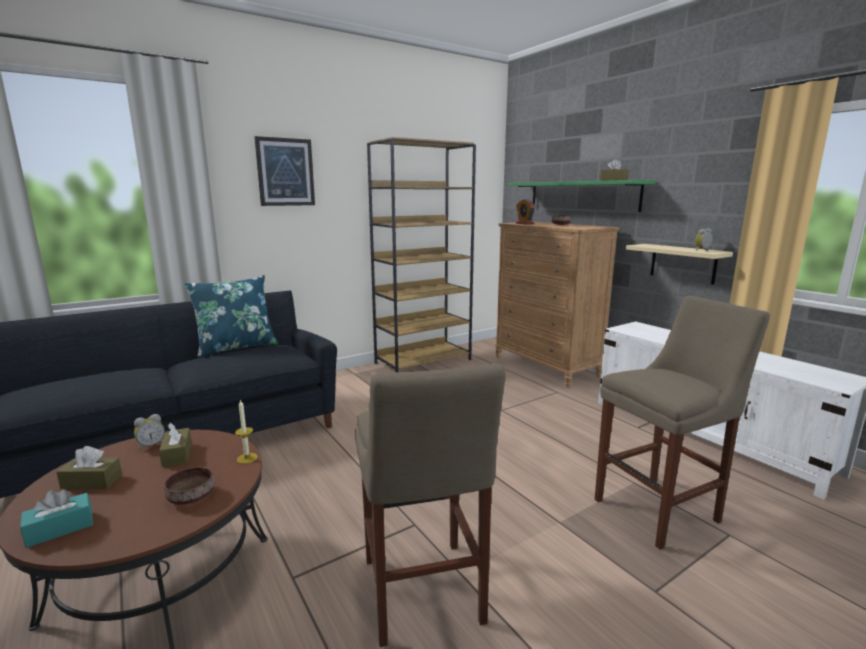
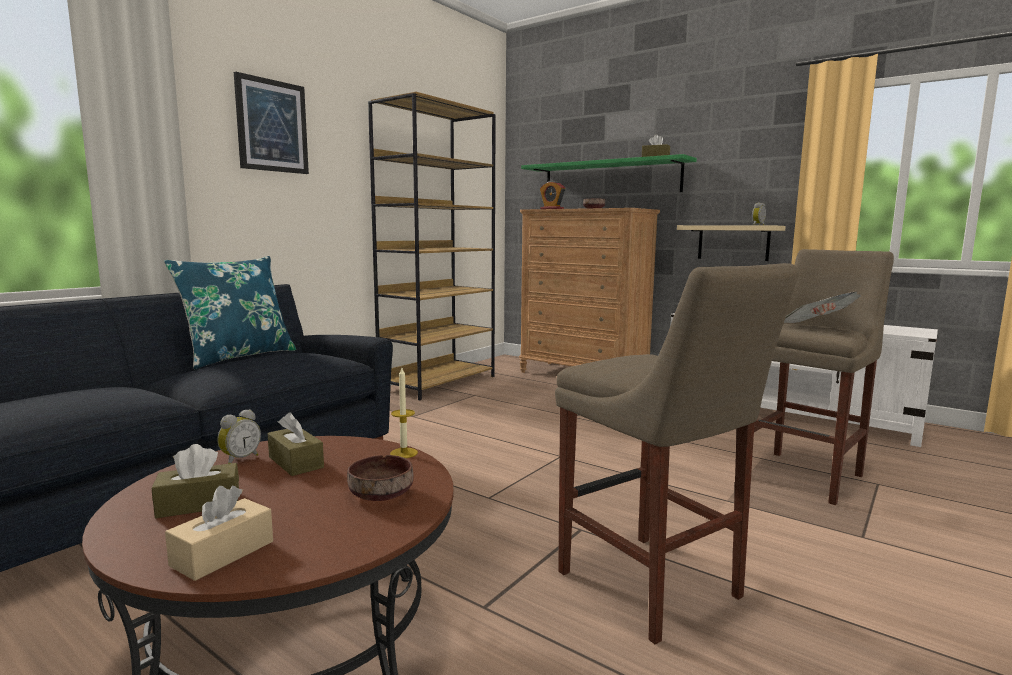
camera: 20 degrees left, 5 degrees down
(60, 528) = (223, 553): turquoise tissue box -> beige tissue box
(668, 381) = (816, 328): none -> newspaper

